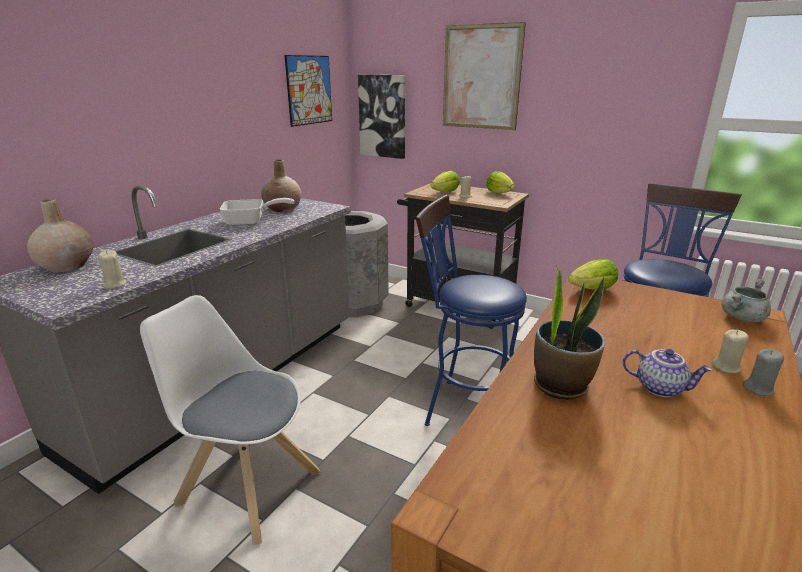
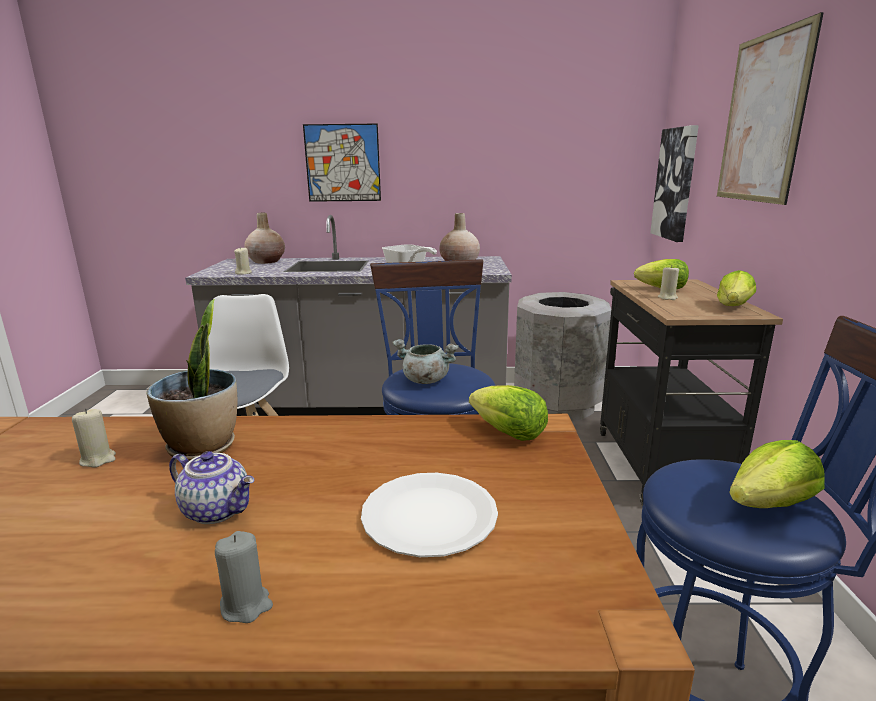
camera: 60 degrees right, 5 degrees down
(309, 90) = (577, 148): picture -> picture (342, 163)
(660, 387) = (218, 510): teapot -> teapot turned 60 degrees counterclockwise
(678, 267) = (770, 505): none -> lettuce
(678, 329) = (429, 516): none -> white plate
(726, 367) = (312, 569): beige candle -> beige candle (98, 459)
(742, 318) = (558, 591): grey cooking pot -> grey cooking pot (424, 380)

